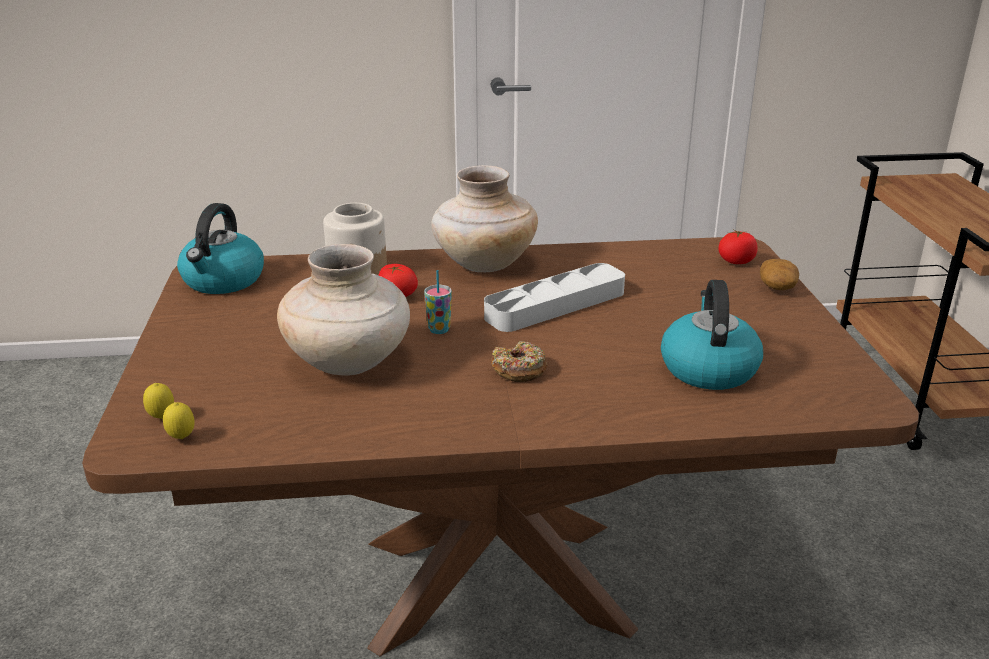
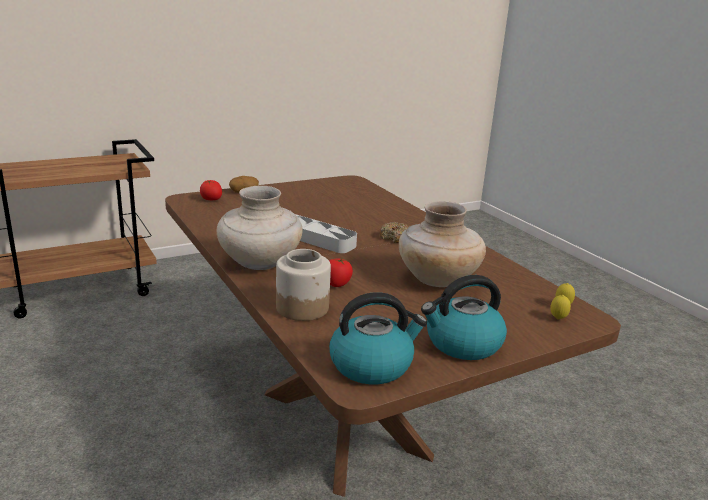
camera: 115 degrees left, 5 degrees down
(439, 330) = (371, 262): cup -> none
(708, 368) = (350, 203): kettle -> kettle (462, 344)

